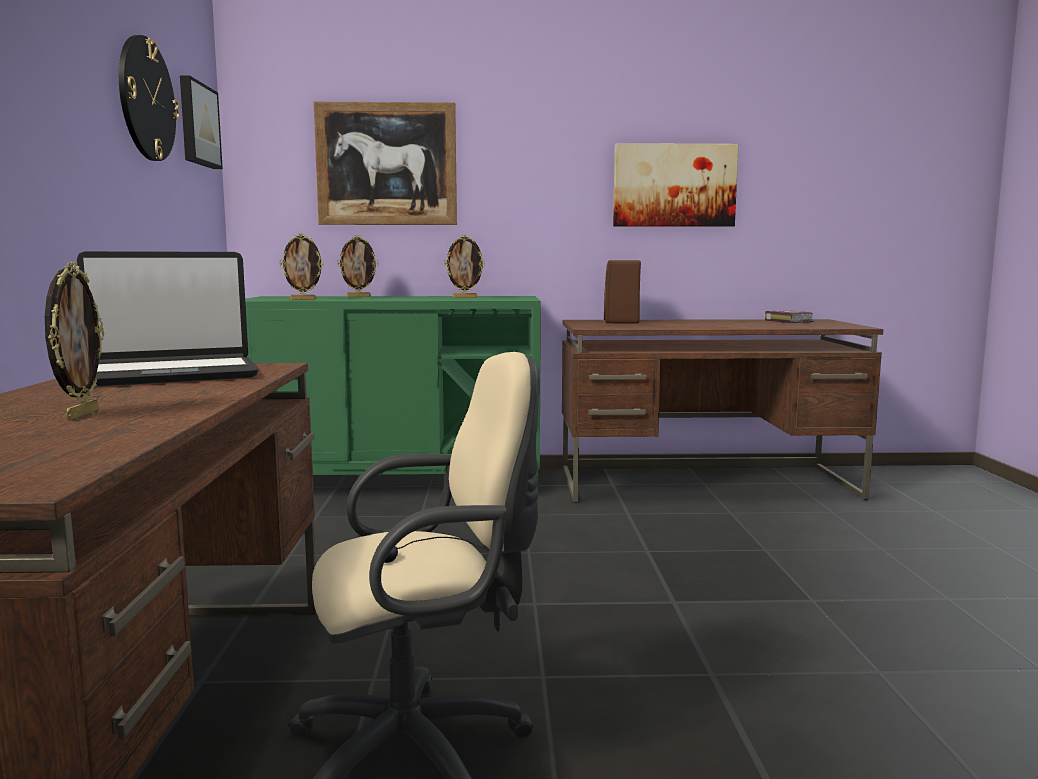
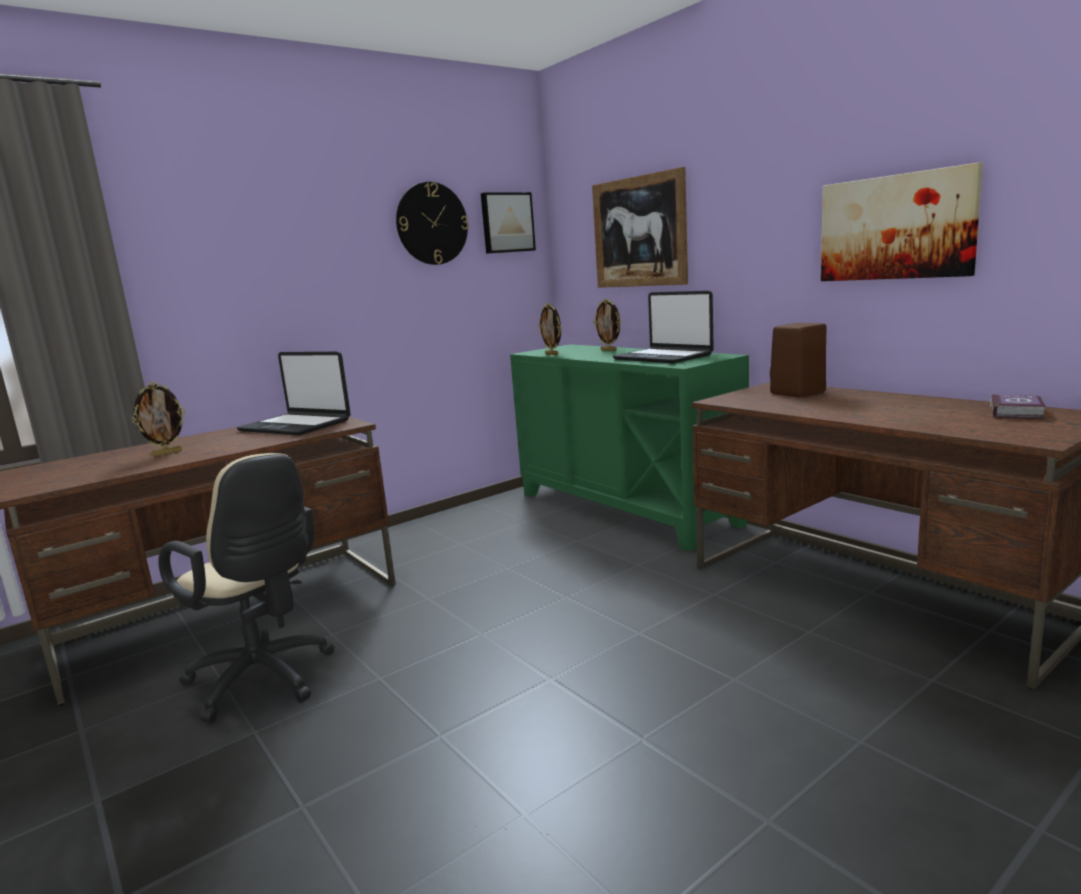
camera: 55 degrees right, 5 degrees up
(465, 297) = (663, 357): picture frame -> laptop

